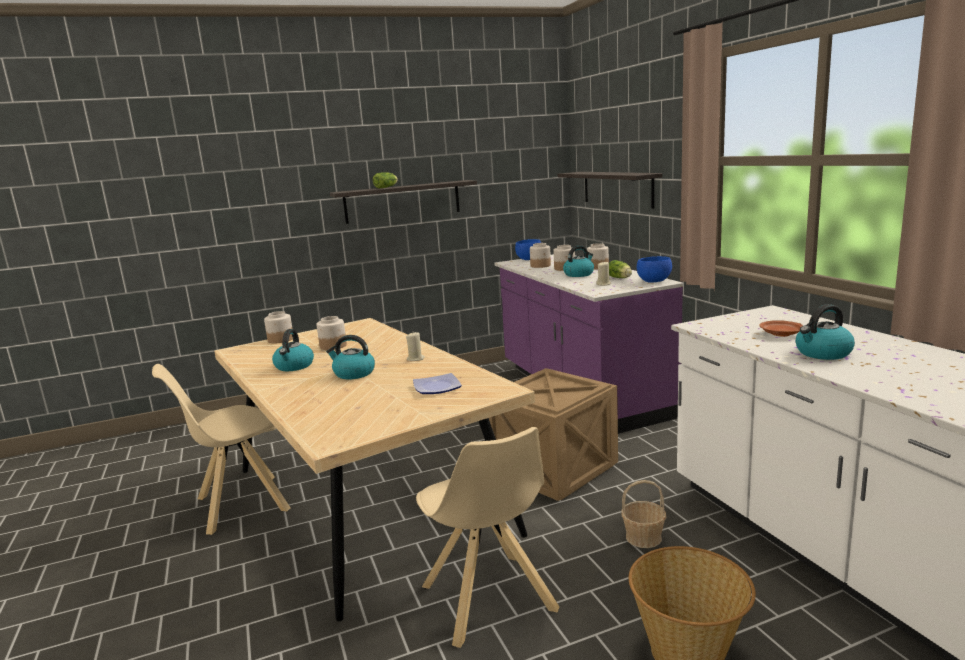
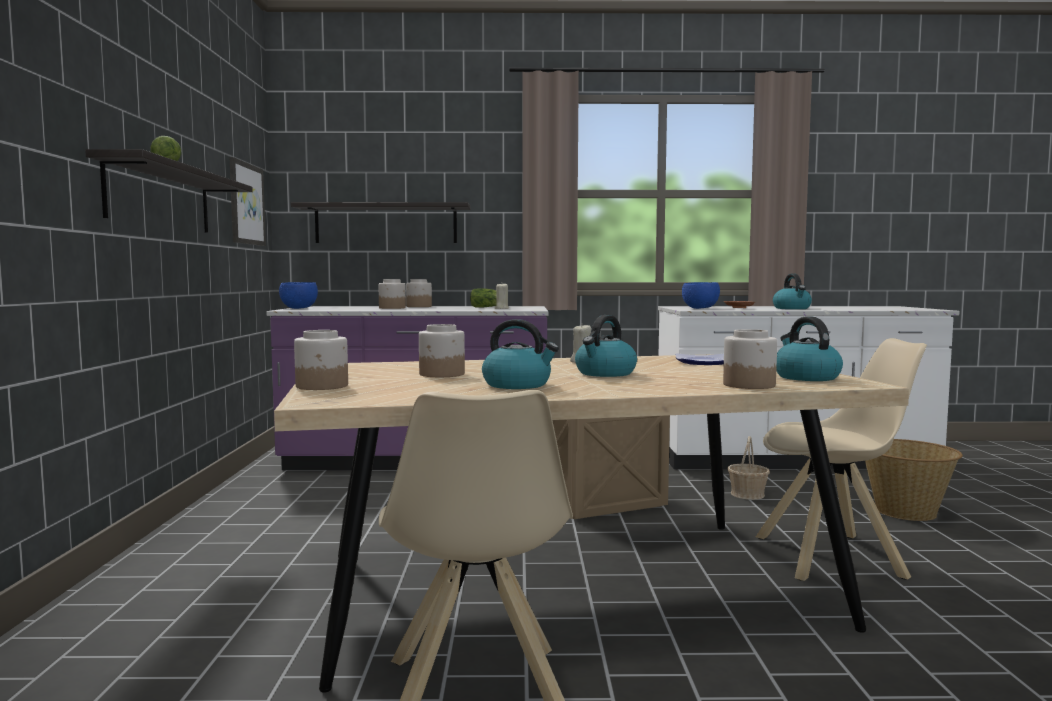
camera: 70 degrees left, 10 degrees down
(520, 180) = (246, 204): none -> picture
(540, 266) = (351, 308): jar -> jar (749, 385)
(579, 274) = (435, 308): kettle -> kettle (805, 377)
(654, 281) = (525, 306): blue bowl -> blue bowl (699, 308)

